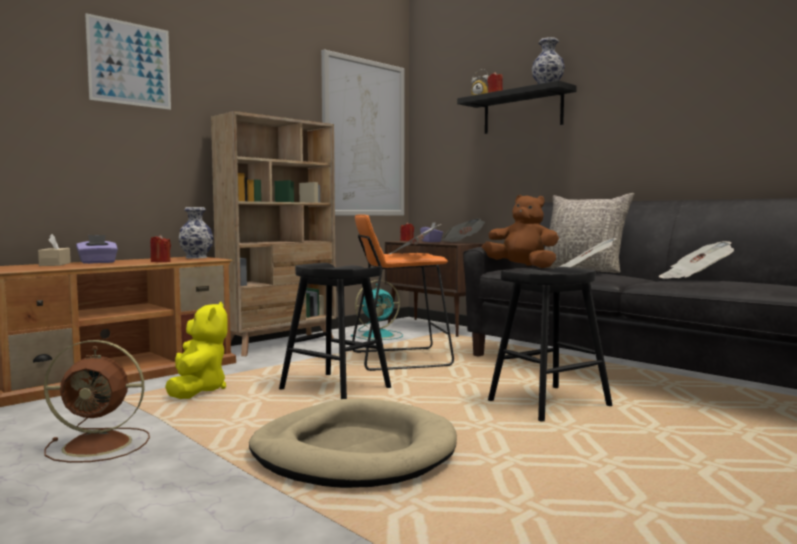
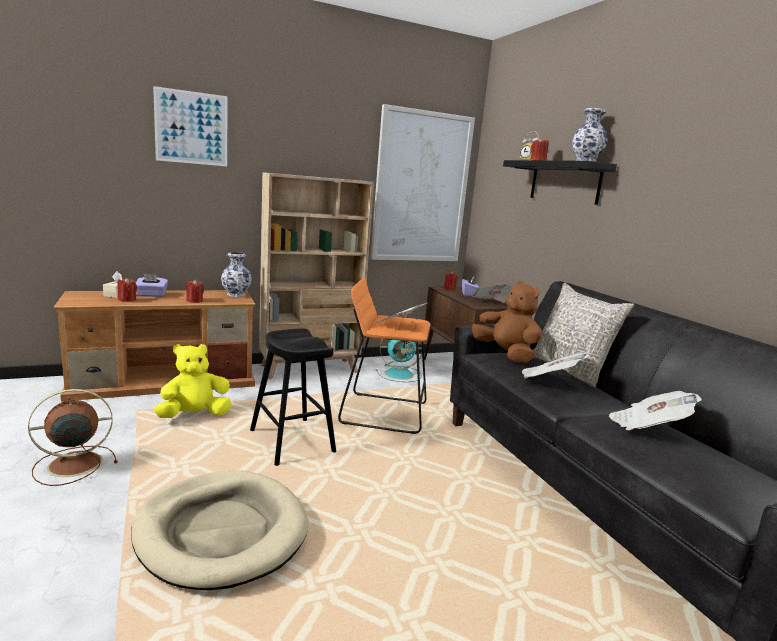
camera: 20 degrees right, 10 degrees up
(76, 265) = (127, 300): none -> red candle
(100, 445) = (72, 464): brown fan -> brown fan turned 135 degrees clockwise
(197, 390) = (194, 415): yellow plush toy -> yellow plush toy turned 135 degrees counterclockwise
(549, 403) = (450, 516): black stool -> none

